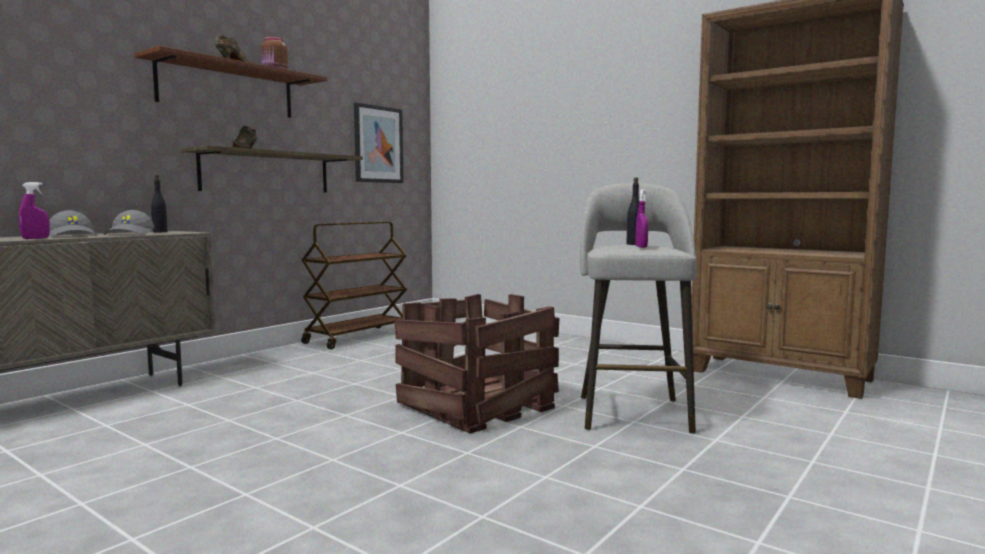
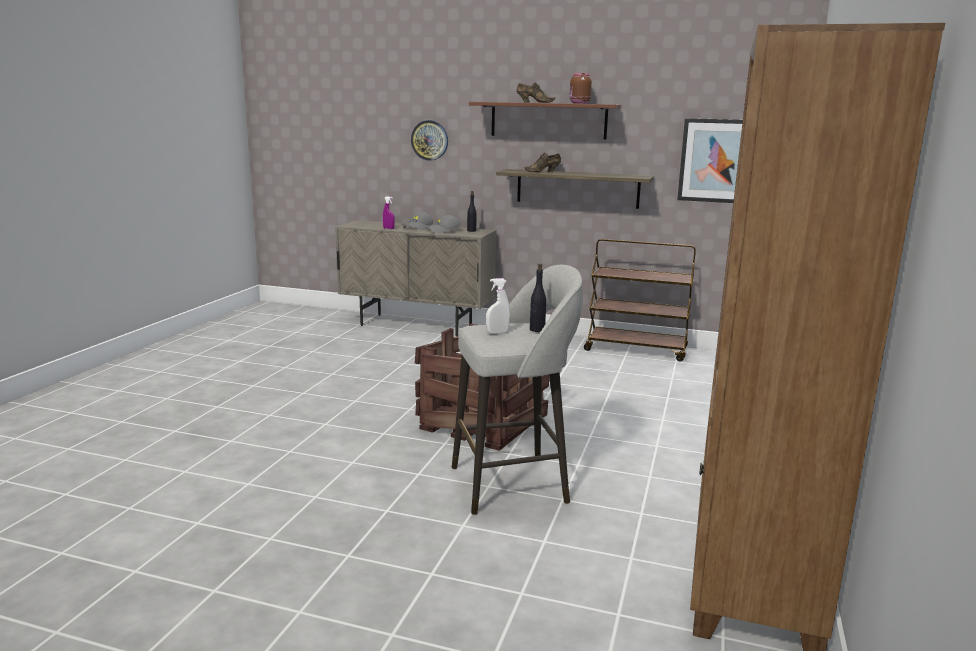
camera: 70 degrees right, 10 degrees up
(49, 99) = (429, 140): none -> wall clock
(641, 247) = (497, 332): purple spray bottle -> white spray bottle

